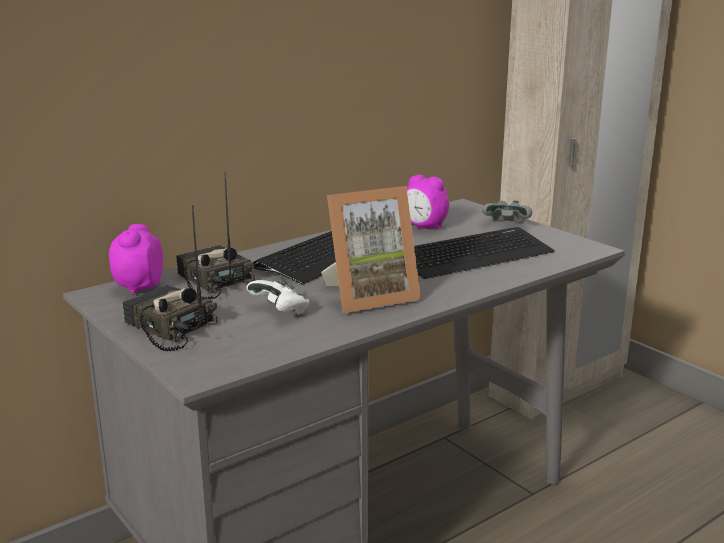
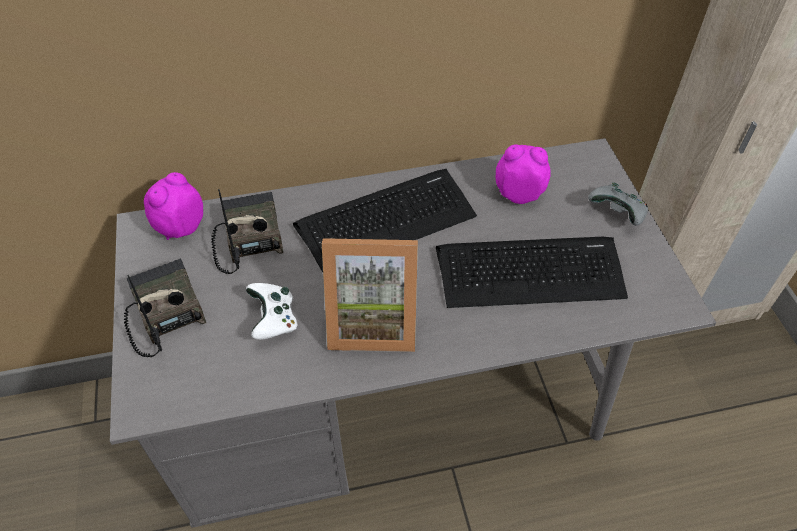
camera: 25 degrees right, 30 degrees up
(424, 227) = (519, 193): alarm clock -> alarm clock turned 135 degrees clockwise

